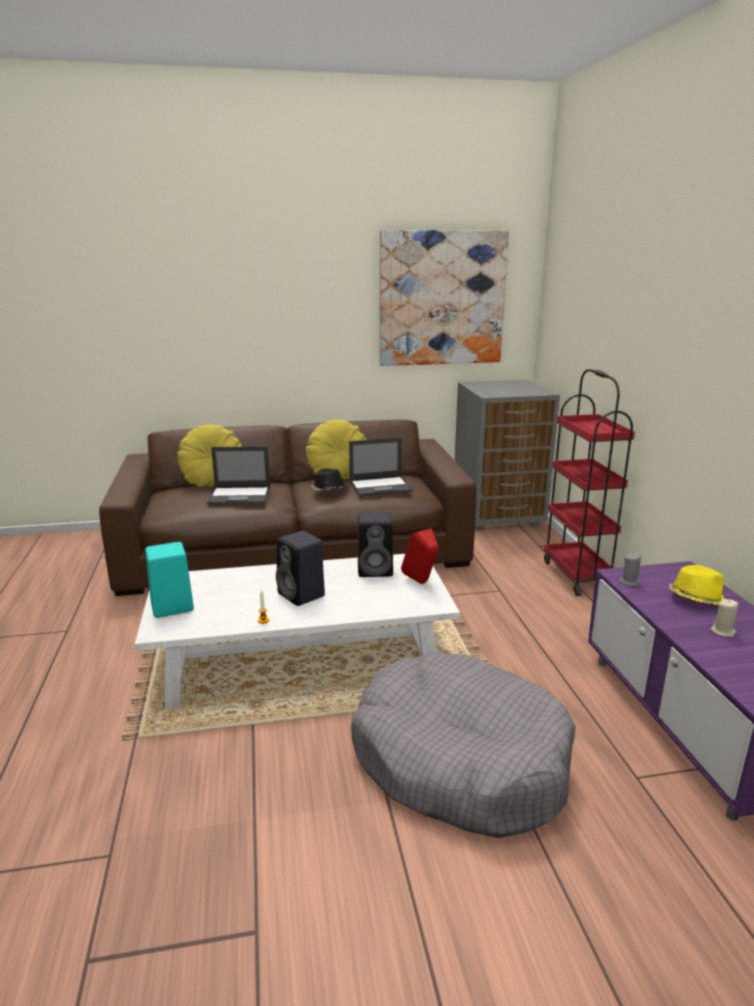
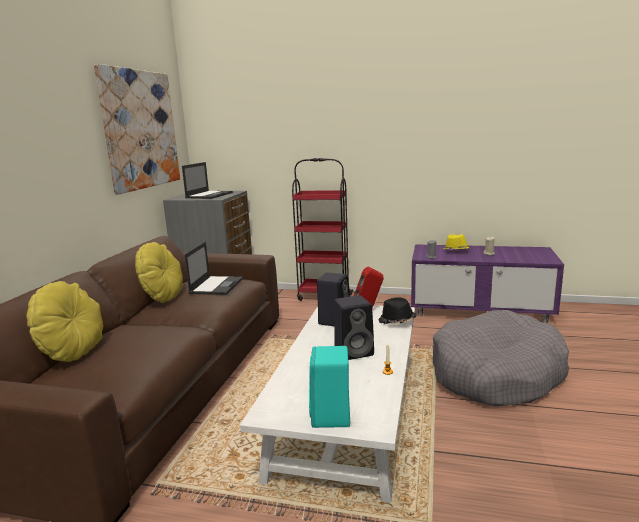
camera: 65 degrees left, 5 degrees down
(240, 496) = (147, 339): laptop -> laptop (209, 195)
(329, 491) = (197, 303): black hat -> black hat (396, 321)

